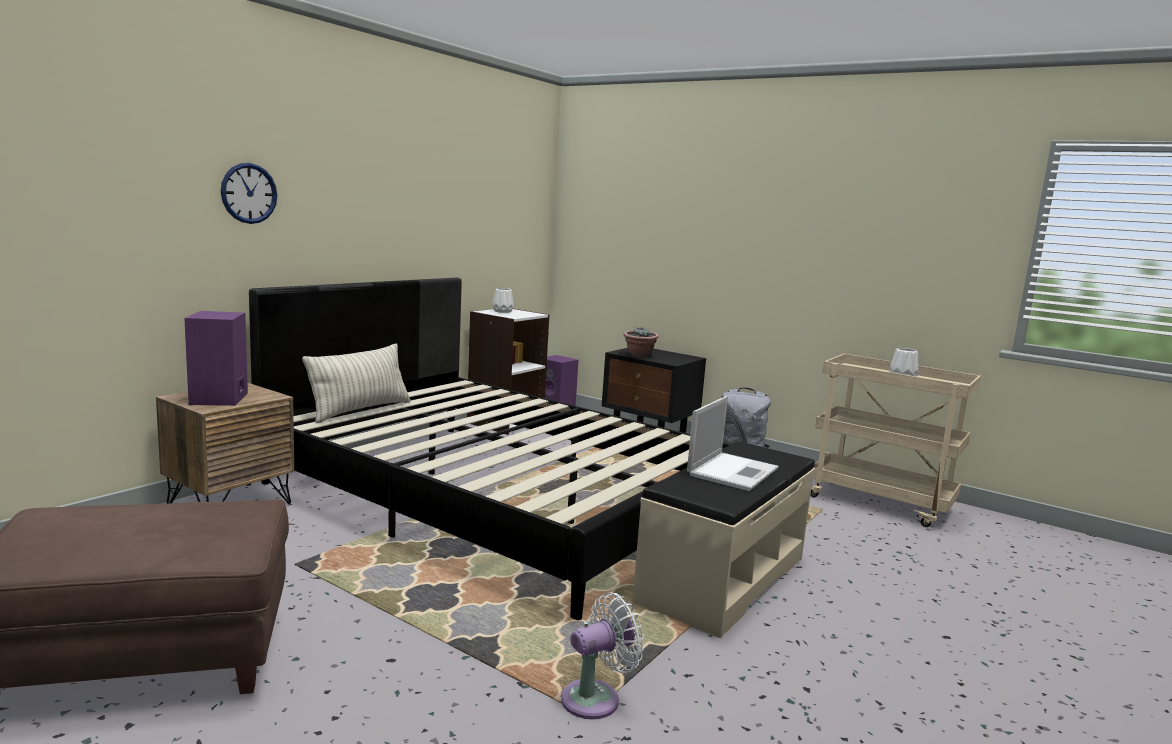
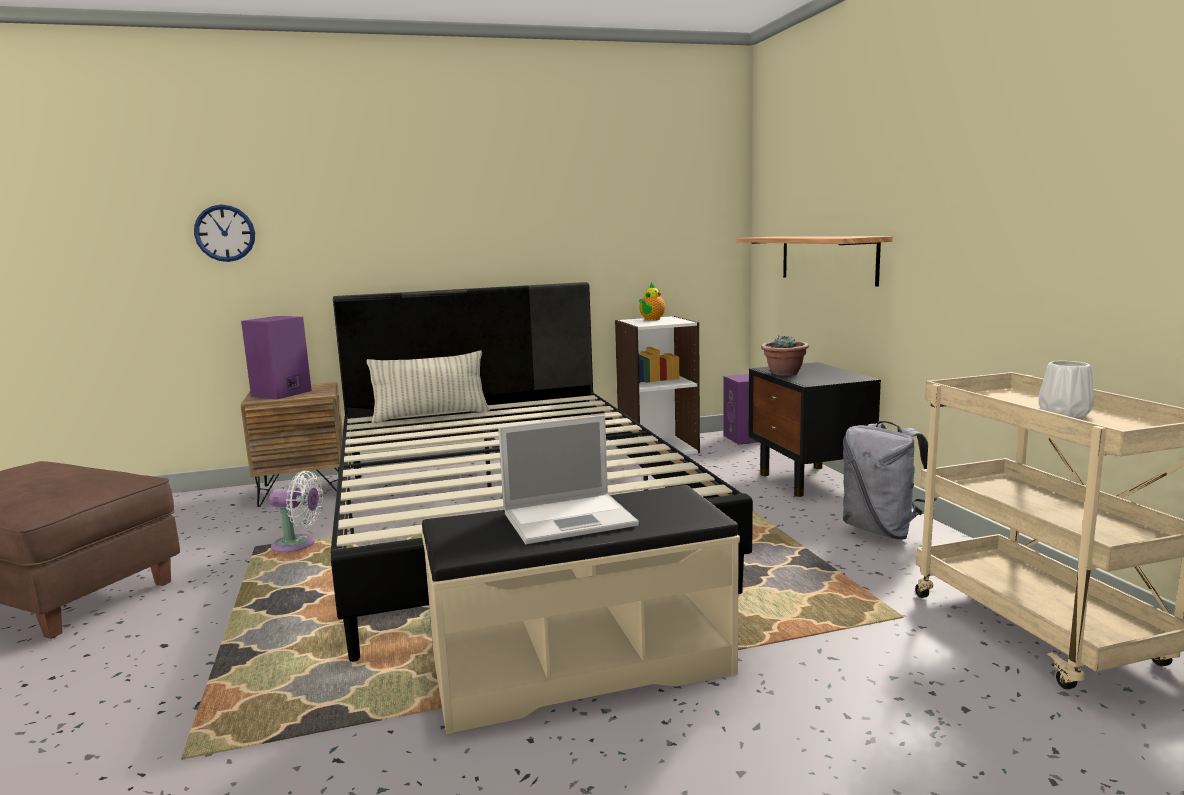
camera: 40 degrees right, 0 degrees up
(249, 193) = (334, 209): wall clock -> wall clock (225, 233)
(502, 311) = (651, 319): white vase -> teapot
(596, 698) = (221, 744): white fan -> white fan (298, 545)
(650, 268) = (827, 259): none -> shelf

